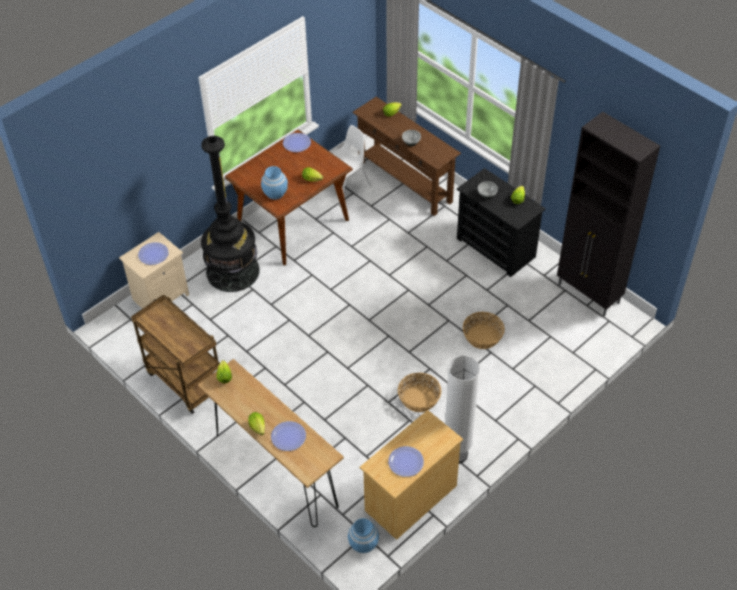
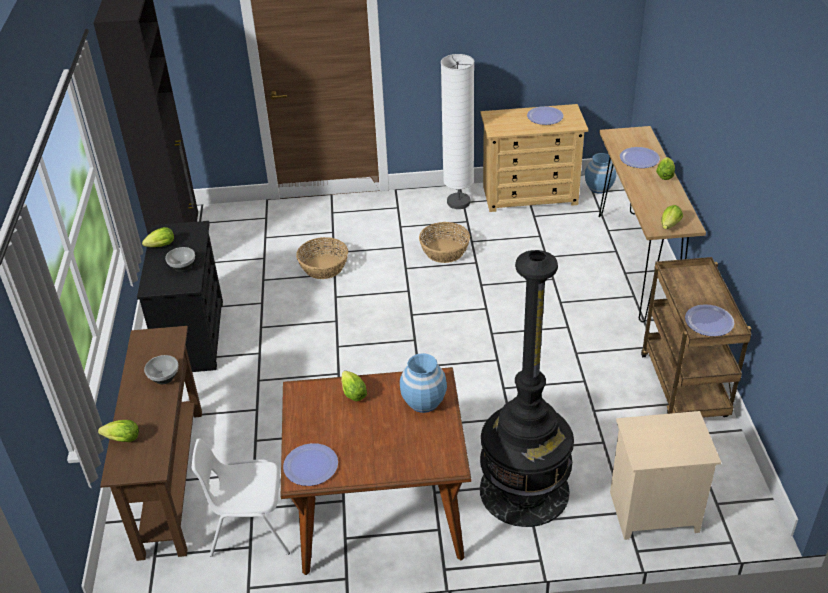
camera: 140 degrees left, 10 degrees down
(153, 254) = (663, 437): plate -> plate (709, 321)

